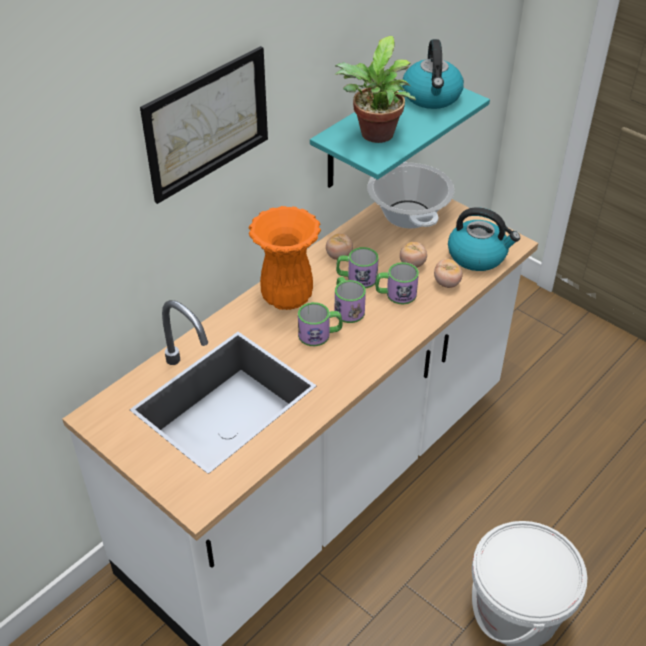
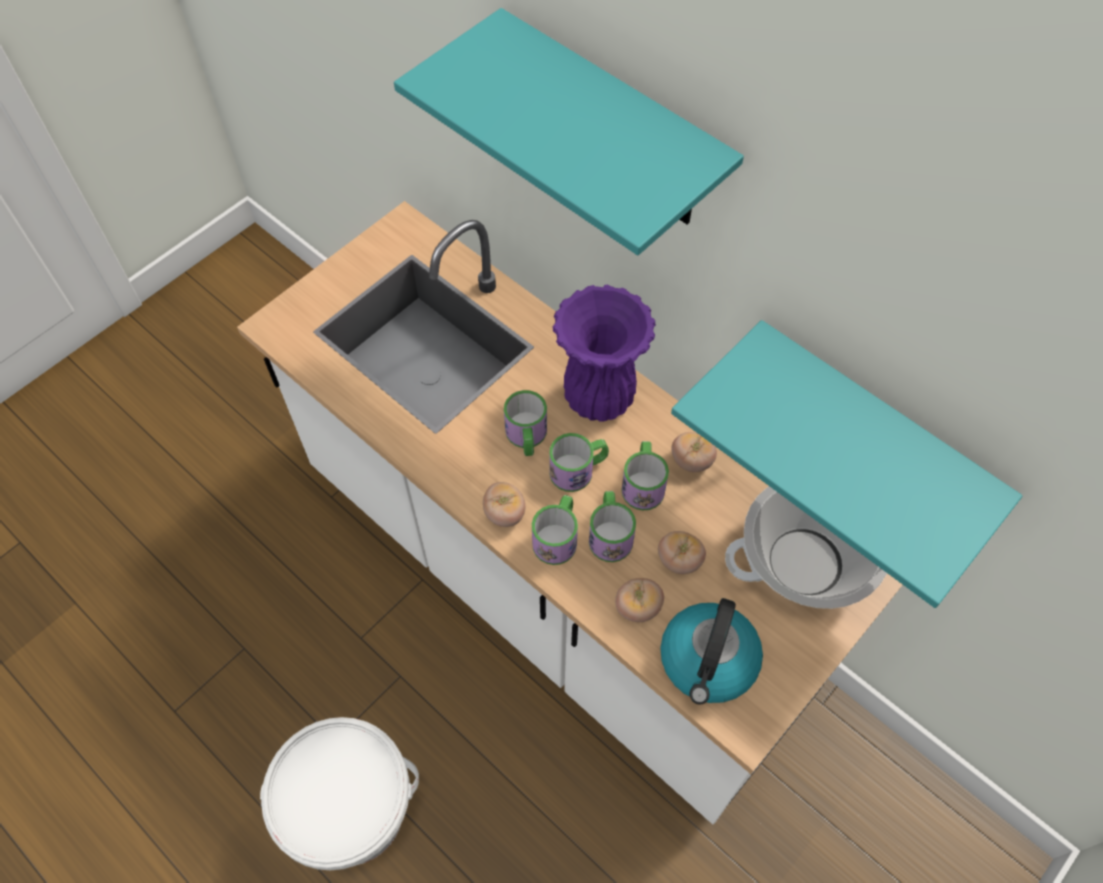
camera: 90 degrees right, 15 degrees up
(207, 123) = (613, 126): picture -> turquoise shelf
(287, 298) = (597, 398): orange vase -> purple vase
(375, 136) = (778, 407): potted plant -> none
(384, 345) = (504, 513): none -> tomato
(400, 319) = (557, 536): none -> mug
(432, 97) = (923, 501): kettle -> none

